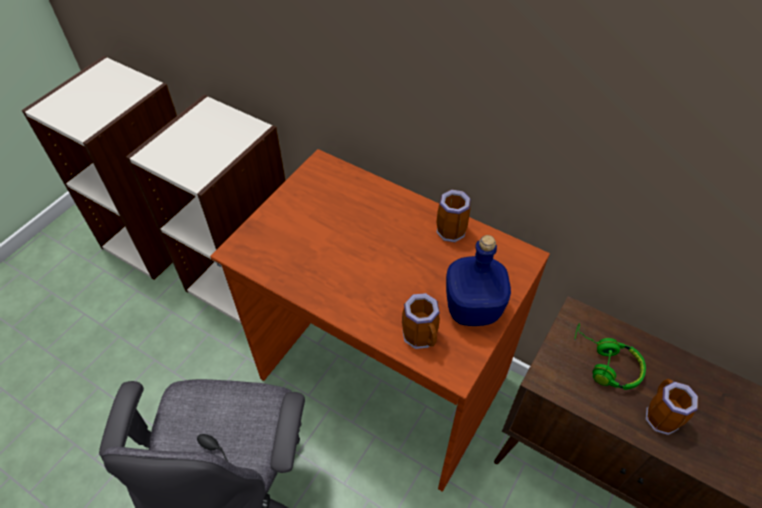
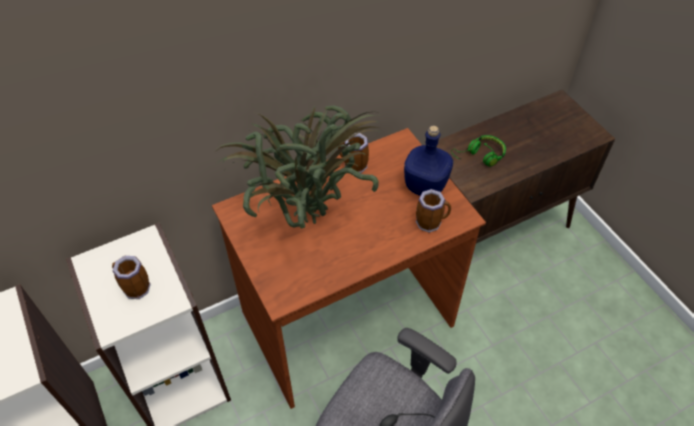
camera: 60 degrees left, 0 degrees up
(348, 224) = (306, 219): none -> potted plant
(658, 416) = (525, 153): mug -> mug (134, 288)

